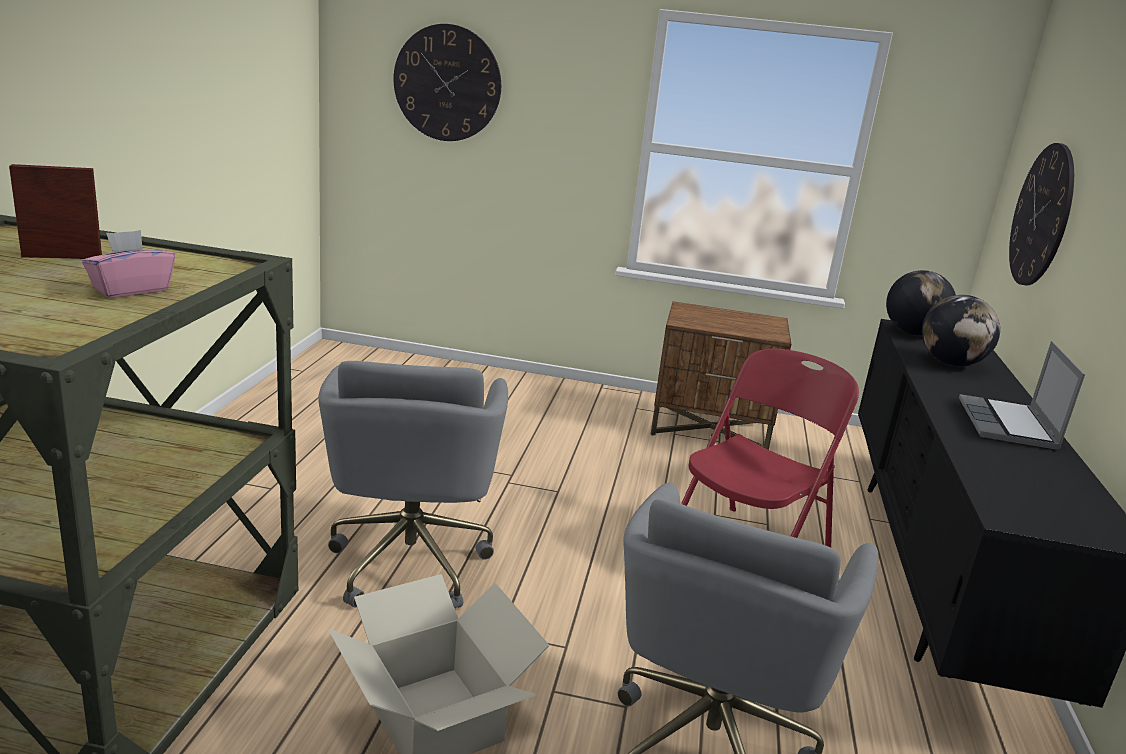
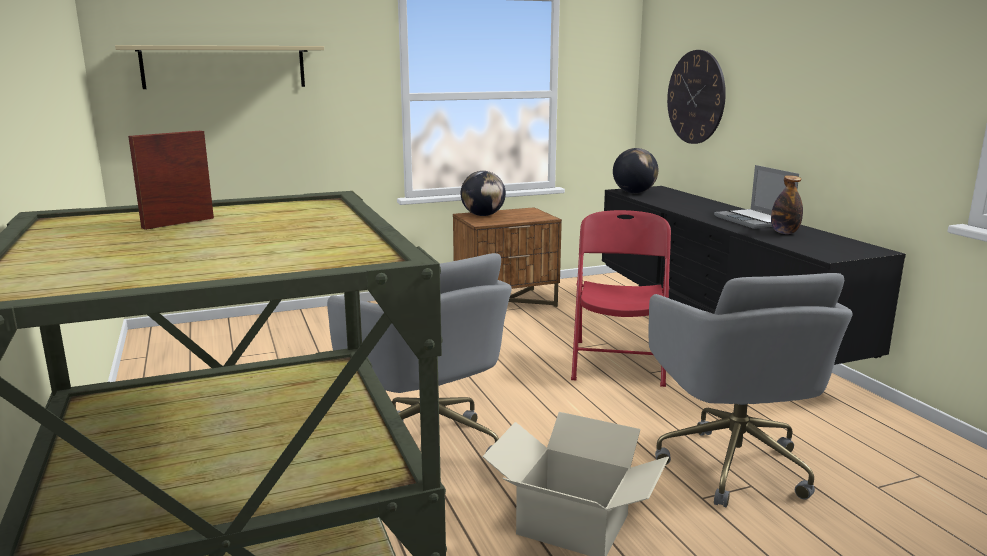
camera: 30 degrees left, 5 degrees down
(131, 290) = (307, 226): pink tissue box -> none
(447, 83) = (224, 67): wall clock -> beige shelf
(951, 363) = (678, 201): globe -> globe (483, 215)
(1016, 458) = (784, 233): none -> bottle

